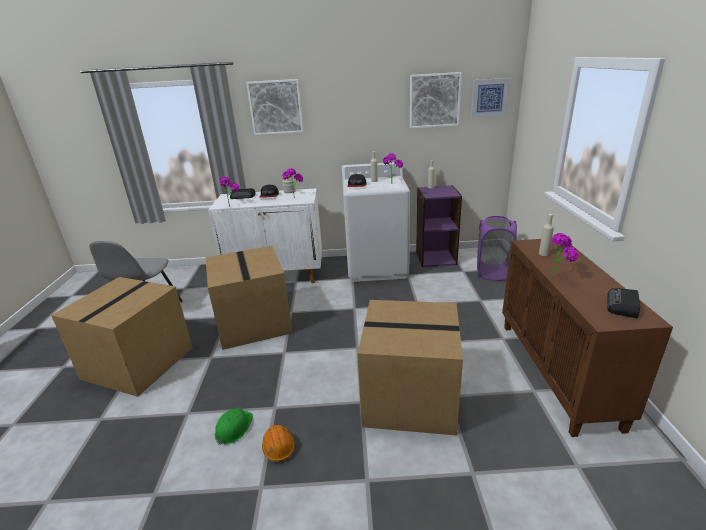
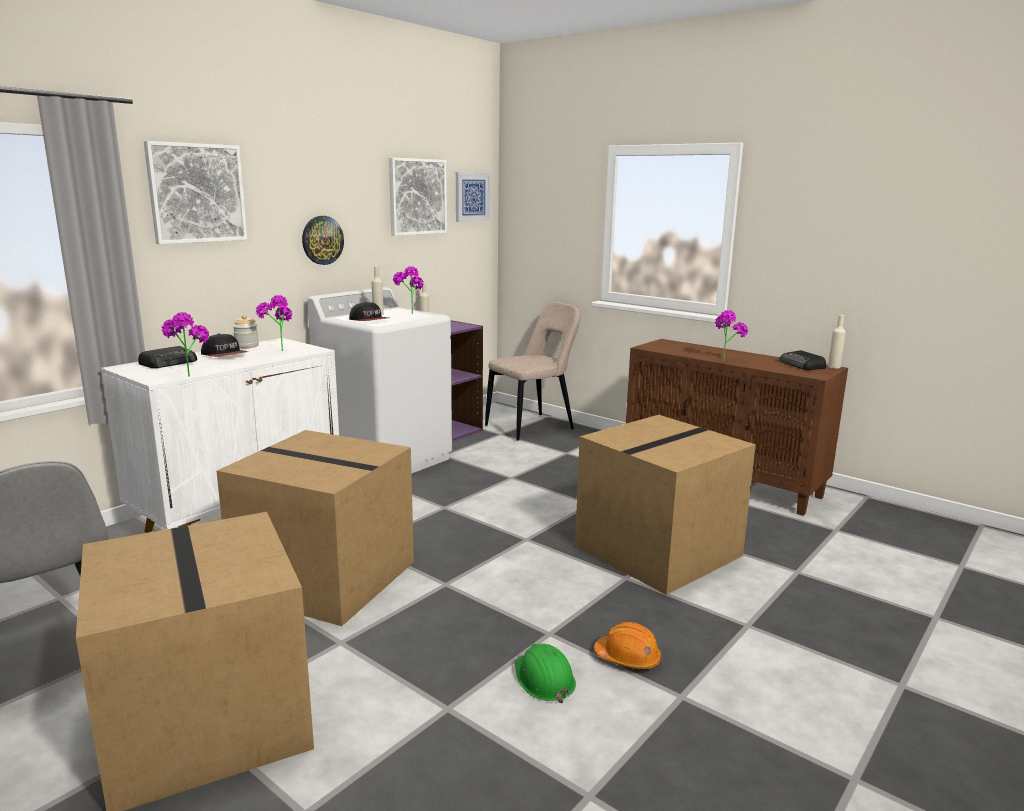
camera: 50 degrees left, 10 degrees down
(355, 131) = (322, 240): none -> wall clock
(493, 272) = (533, 427): purple laundry basket -> beige chair
(543, 254) = (679, 350): beige bottle -> beige bottle (834, 367)

